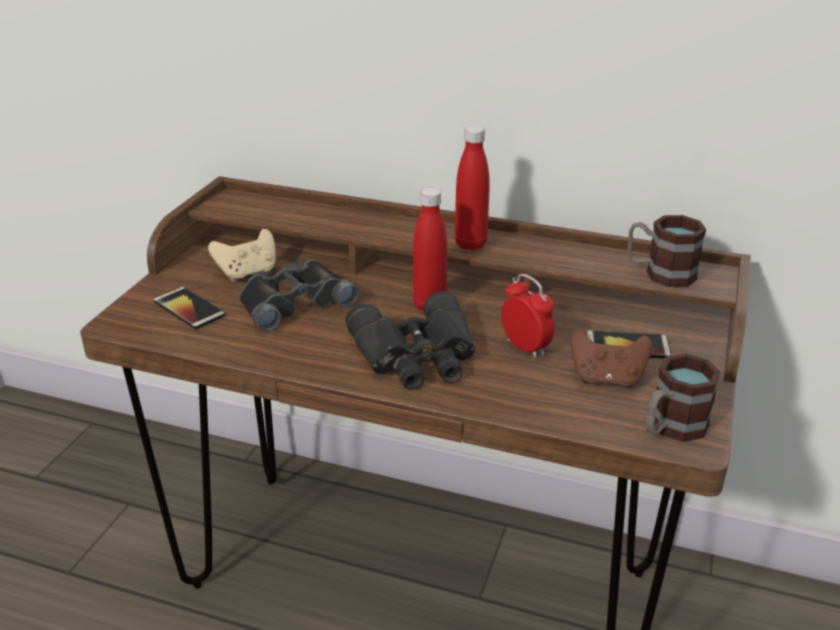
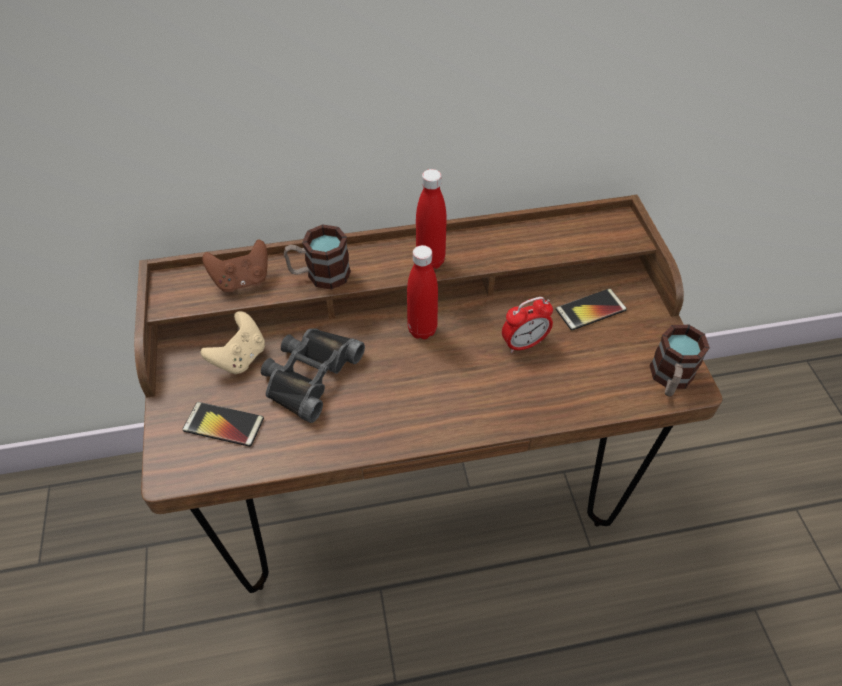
camera: 30 degrees left, 20 degrees up
(417, 356) = (454, 390): black binoculars -> none
(525, 347) = (524, 344): alarm clock -> alarm clock turned 135 degrees clockwise
(606, 378) = (599, 350): brown game controller -> brown game controller (242, 280)
(660, 273) = (588, 238): mug -> mug (319, 275)

